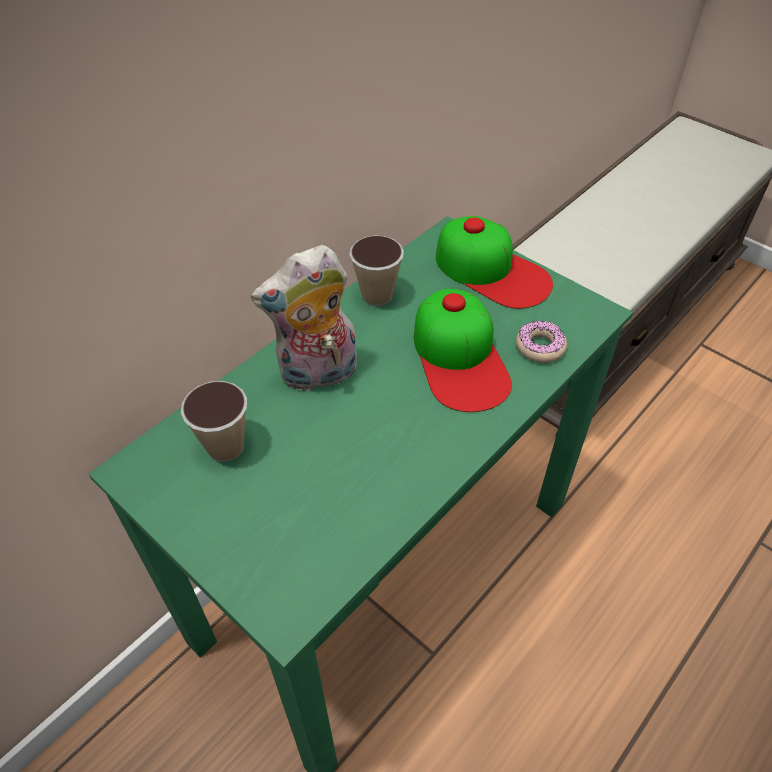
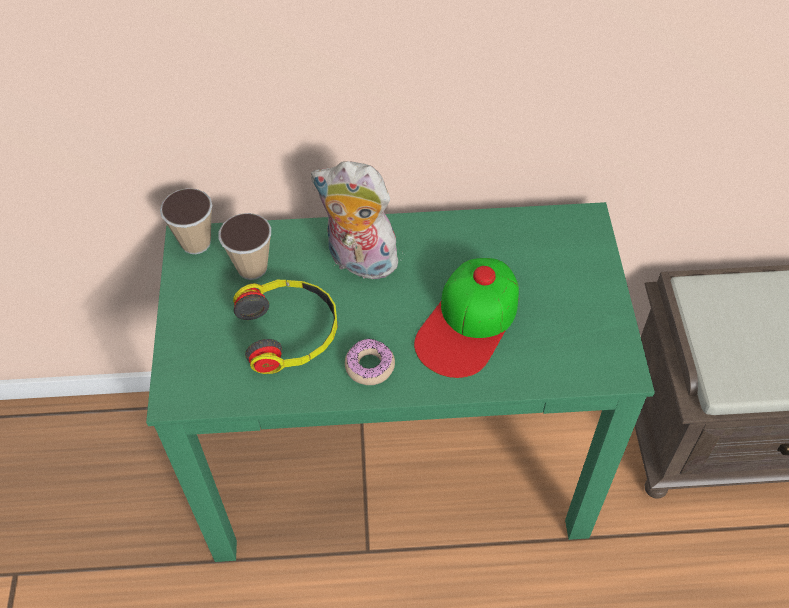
camera: 45 degrees right, 5 degrees up
(326, 472) = (289, 331): none -> headphones
(377, 296) = (467, 232): cup -> cup (196, 243)
(492, 271) = (581, 274): cap -> none
(540, 347) = (538, 361): donut -> donut (369, 366)

